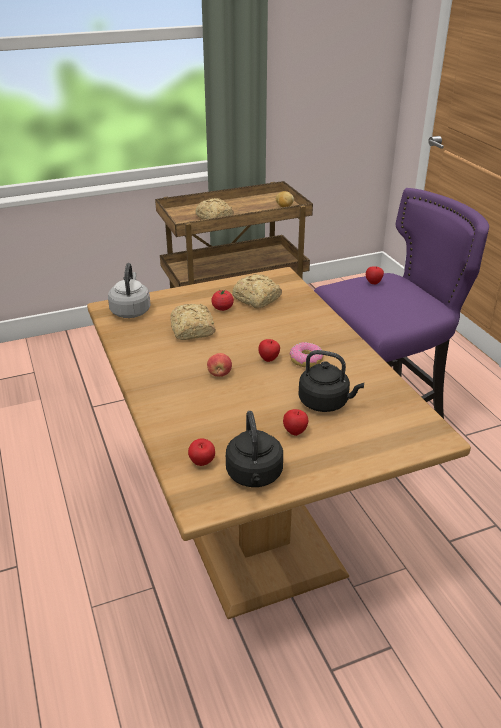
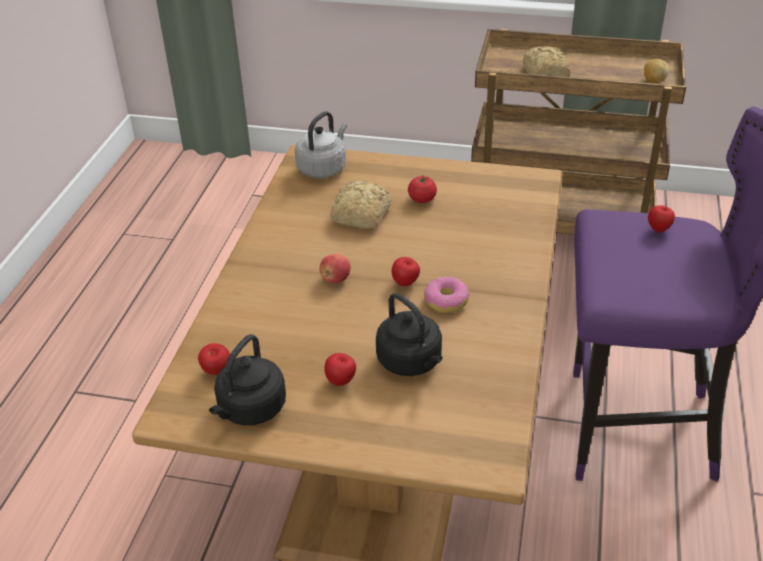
camera: 35 degrees right, 5 degrees up
(257, 300) = (472, 202): bread -> none

